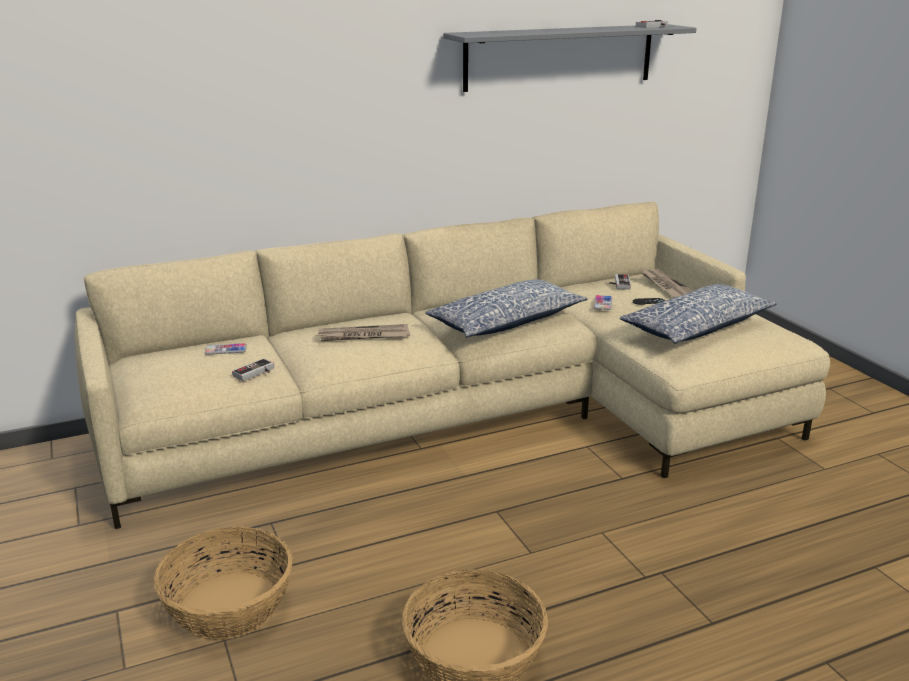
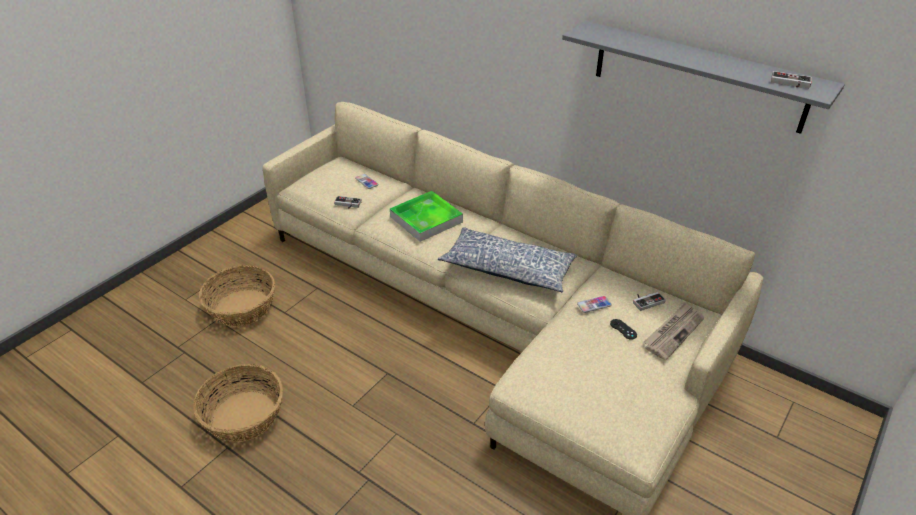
camera: 60 degrees right, 15 degrees up
(363, 336) = (426, 219): newspaper -> tray
(696, 328) = (596, 373): pillow -> none

